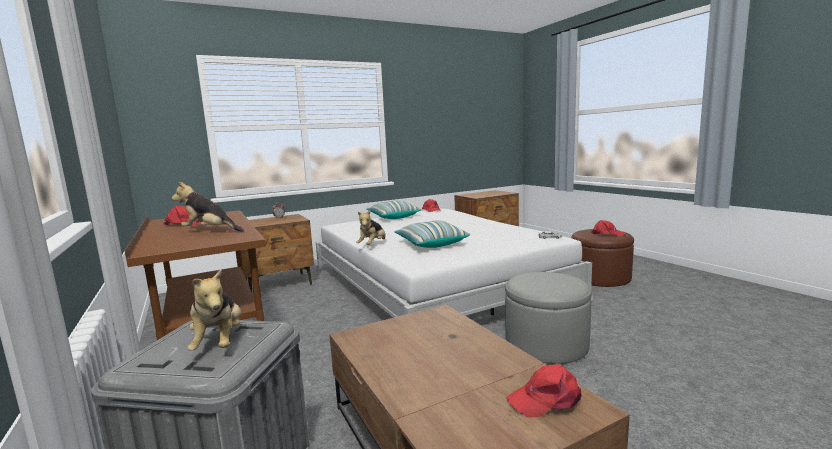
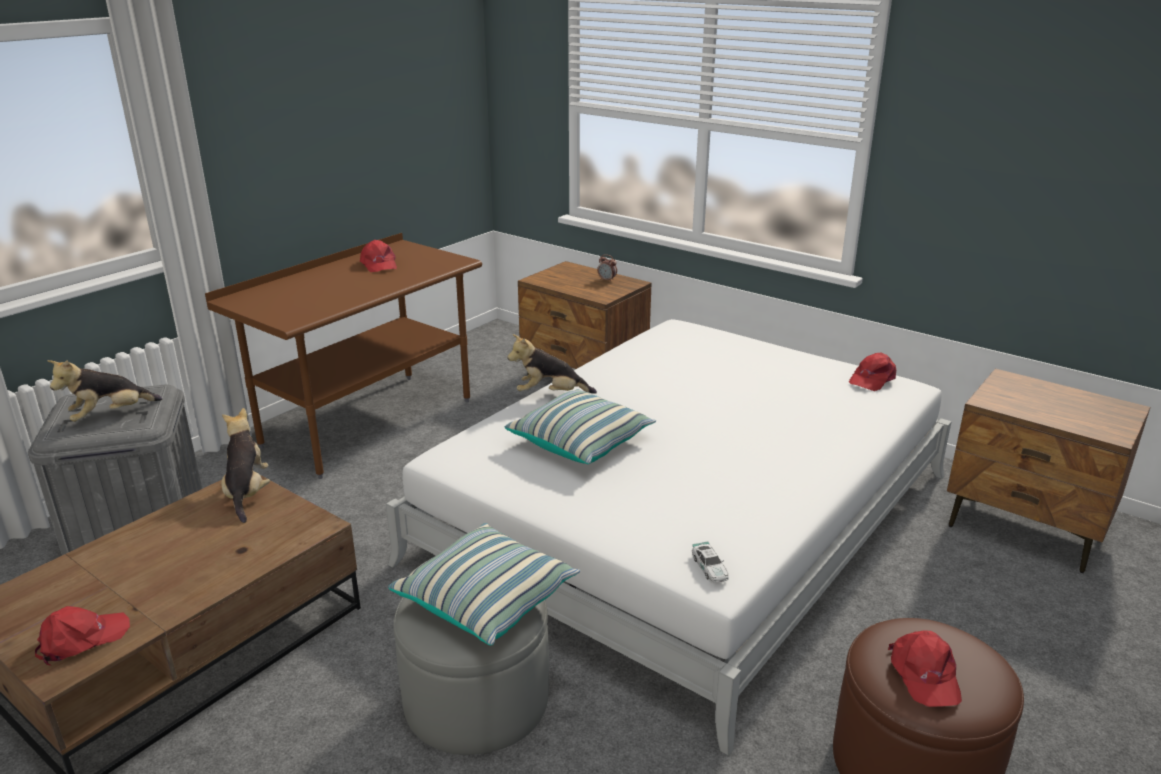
camera: 65 degrees right, 15 degrees up
(209, 231) = (329, 292): plush toy -> plush toy (247, 493)
(393, 217) = (774, 358): pillow -> pillow (487, 599)
(546, 399) = (82, 639): red cap -> red cap turned 90 degrees clockwise

